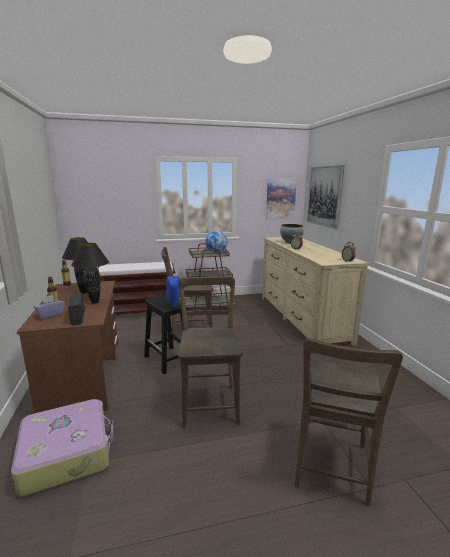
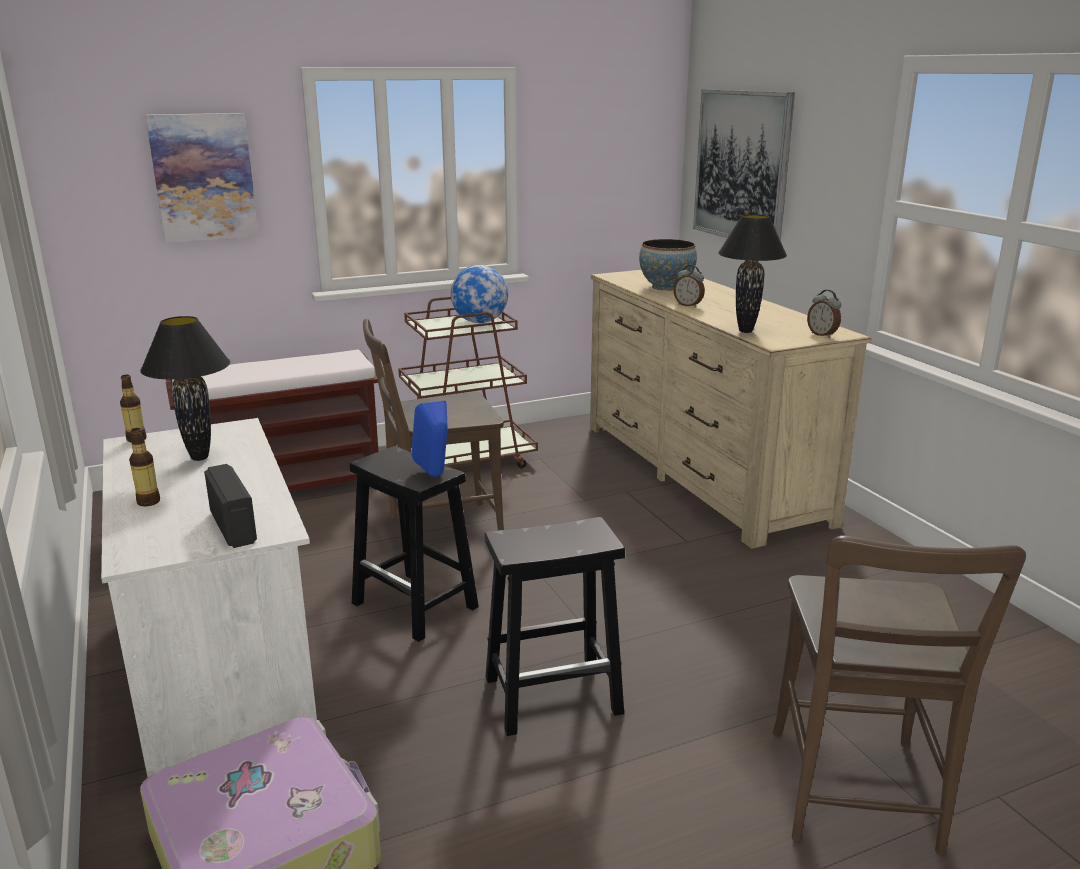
camera: 10 degrees left, 5 degrees up
(50, 315) = (156, 525): purple tissue box -> none
(85, 375) = (220, 665): brown desk -> white desk
(94, 302) = (248, 483): black table lamp -> black table lamp (745, 331)
(209, 402) = (554, 694): brown chair -> black stool
(280, 199) = (626, 171): picture -> picture (203, 177)

